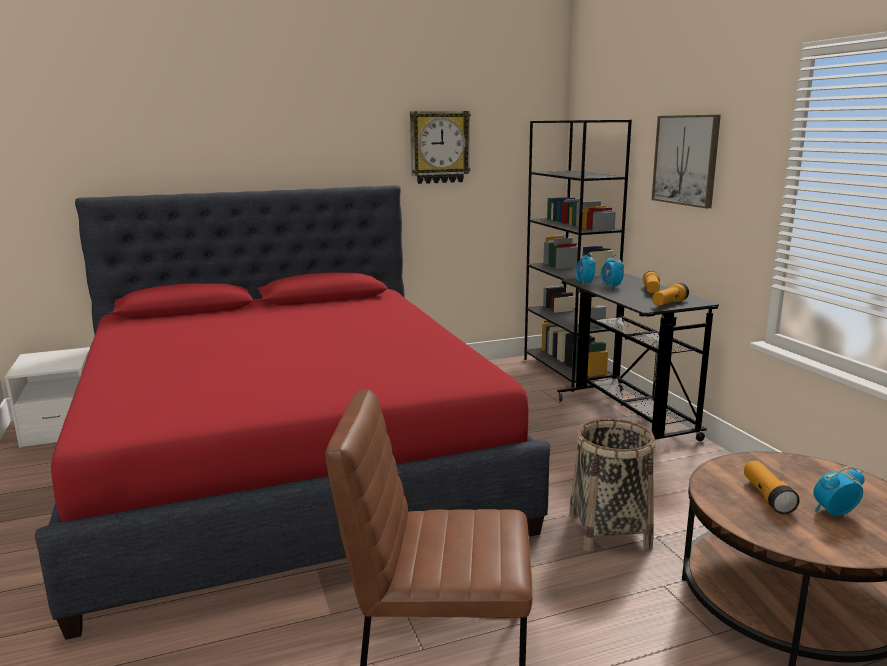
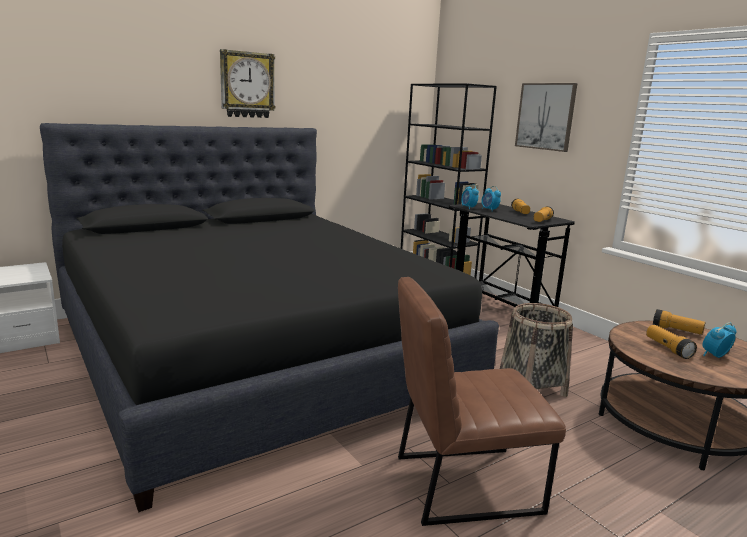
camera: 15 degrees left, 0 degrees up
(288, 461) = (255, 353): red bed -> black bed
(439, 147) = (343, 99): wall clock -> wall clock (247, 85)
(805, 469) = (676, 330): none -> flashlight

